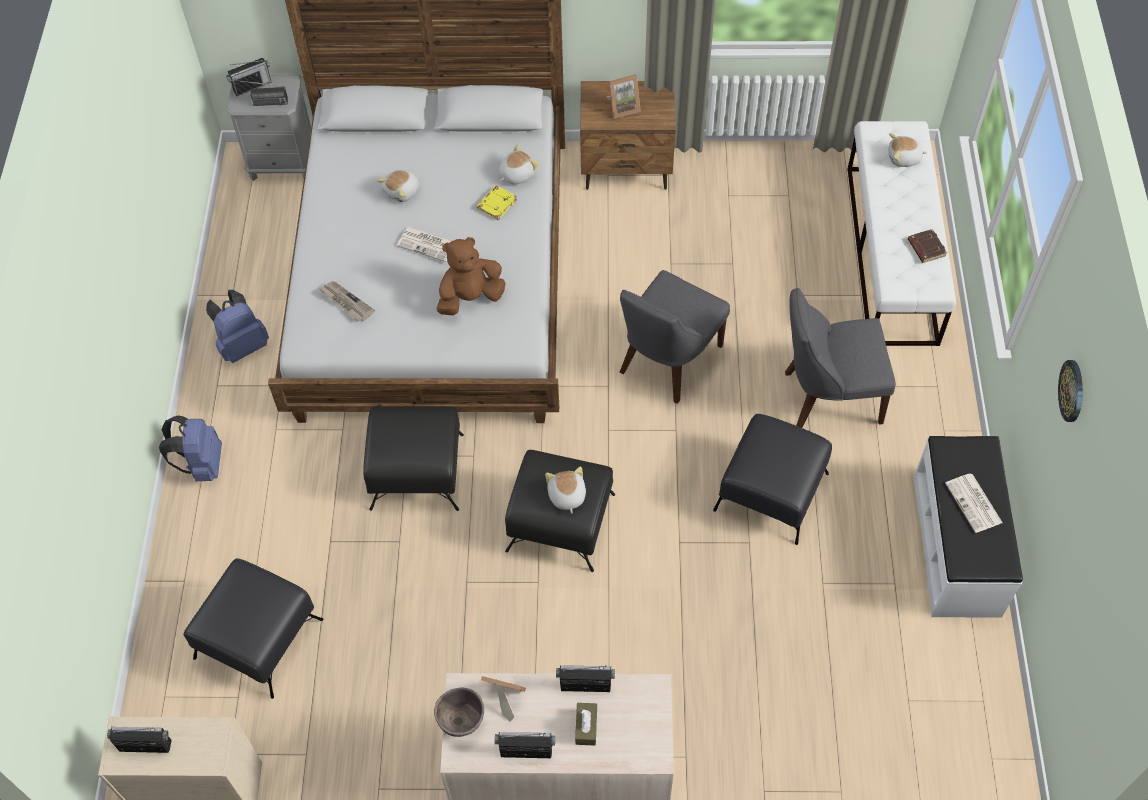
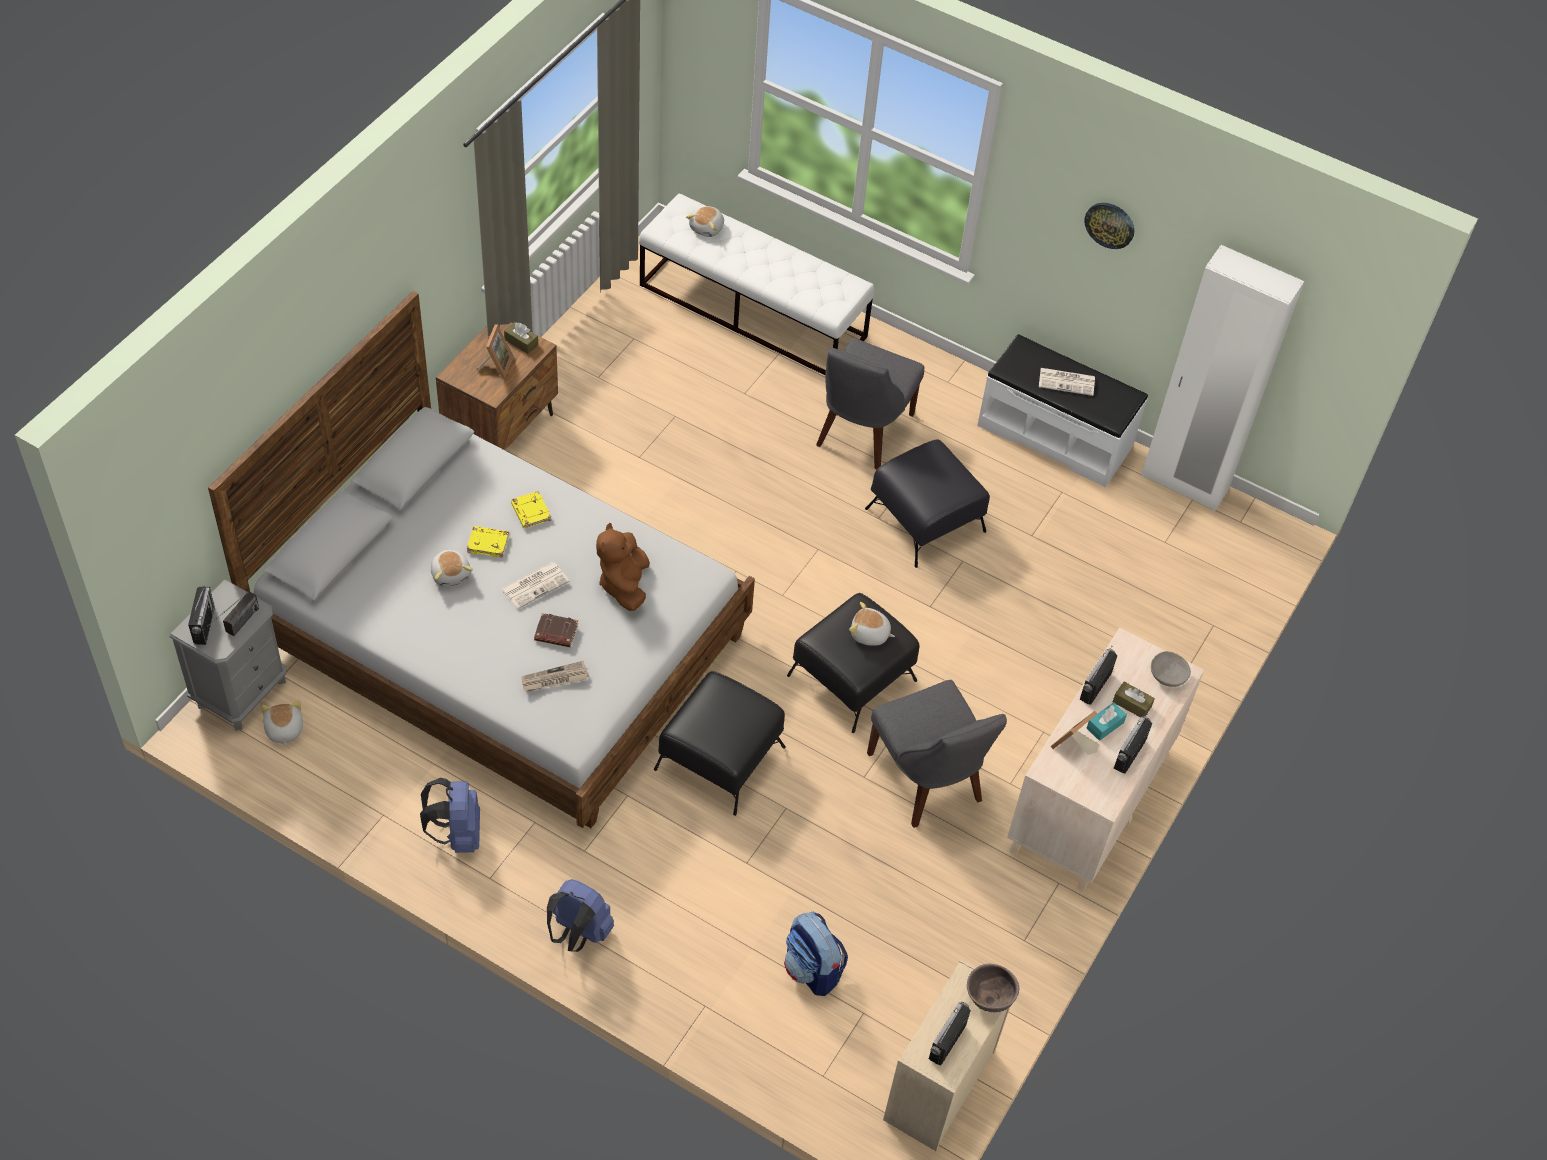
camera: 65 degrees left, 5 degrees down
(257, 639) = (812, 970): black ottoman -> backpack
(447, 197) = (488, 543): none -> yellow book
(461, 720) = (1076, 785): brown bowl -> brown bowl (989, 999)
(516, 174) = (506, 480): plush toy -> plush toy (284, 730)
(545, 714) = (1105, 725): none -> turquoise tissue box
(641, 743) = (1167, 676): none -> grey bowl
(658, 109) = (521, 342): none -> brown tissue box
(667, 362) = (743, 517): grey chair -> grey chair (927, 781)
(925, 248) = (810, 269): brown book -> brown book (555, 633)
(996, 684) = (1184, 483): none -> white wardrobe

